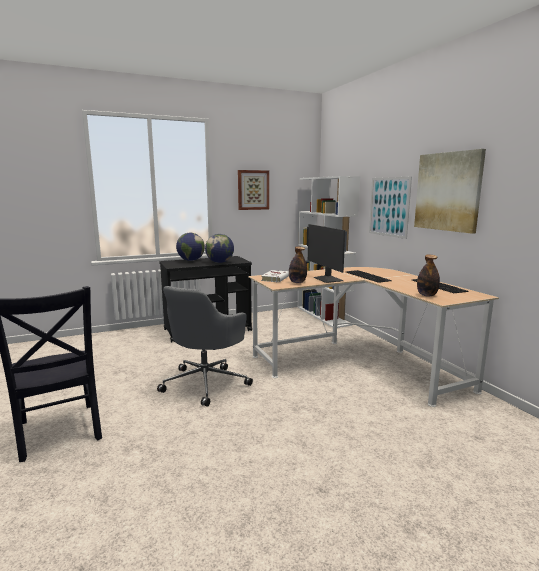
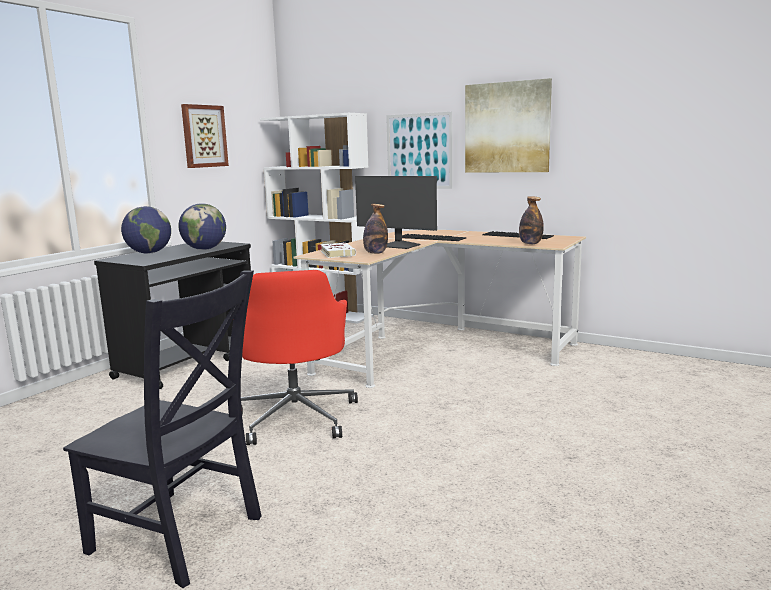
camera: 35 degrees left, 0 degrees up
(206, 383) = (296, 417): grey office chair -> red office chair

